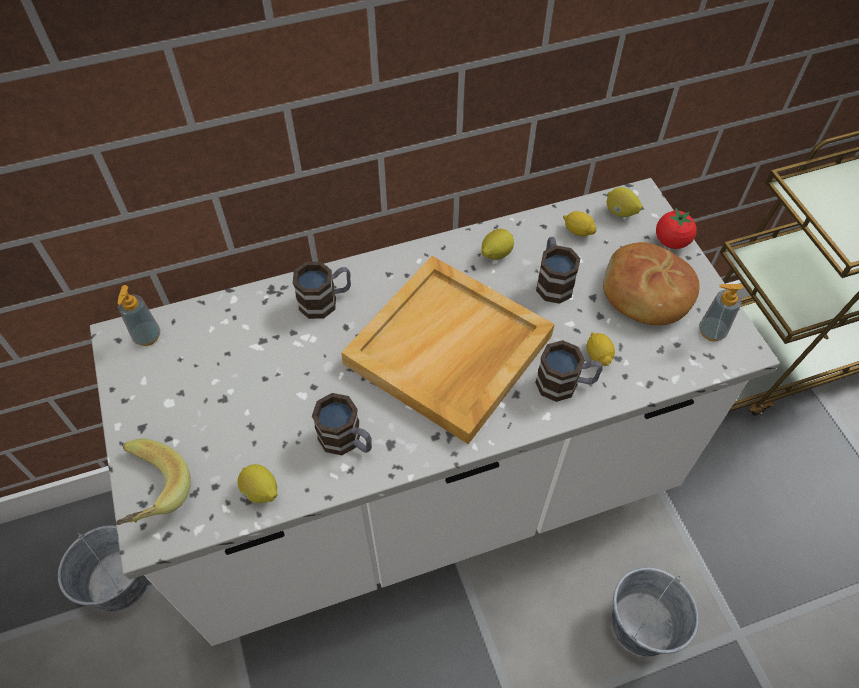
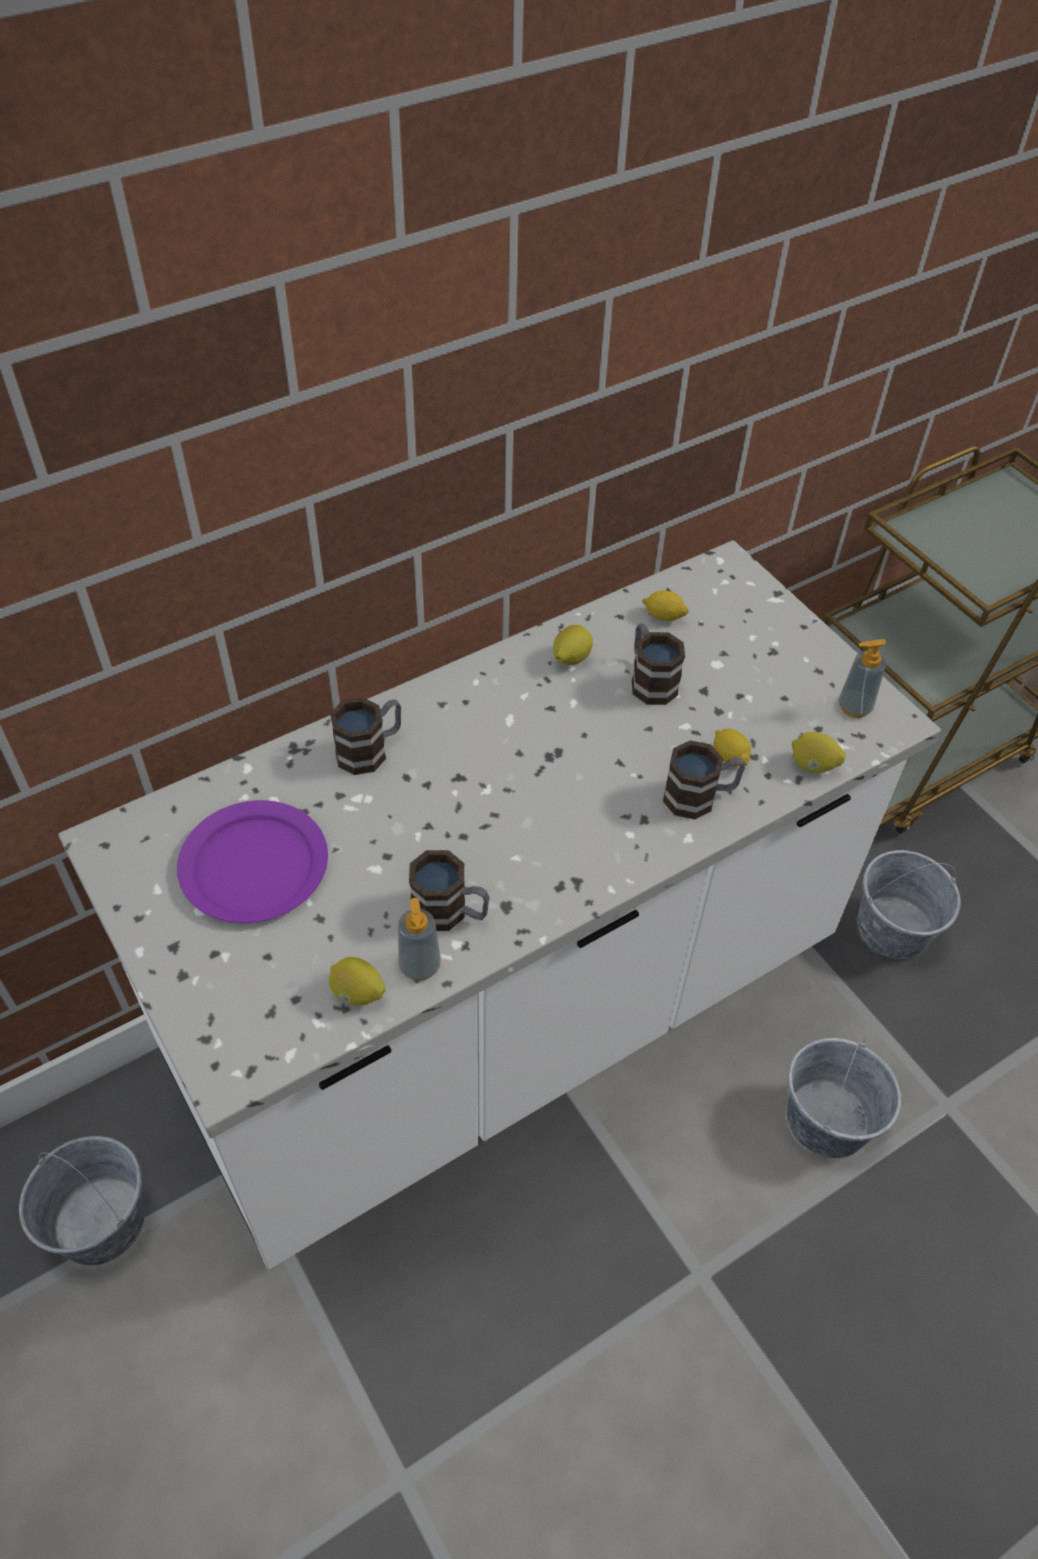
camera: 15 degrees left, 5 degrees down
(147, 336) = (144, 833): soap dispenser -> soap dispenser (419, 966)
(148, 493) = (209, 1025): banana -> none
(215, 375) = (253, 865): none -> purple plate
(449, 351) = (546, 784): beige tray -> none
(620, 212) = (708, 586): lemon -> lemon (813, 765)
(645, 294) = (765, 677): bread -> none
(671, 241) = (779, 611): tomato -> none
(731, 488) = (894, 928): none -> grey bucket

